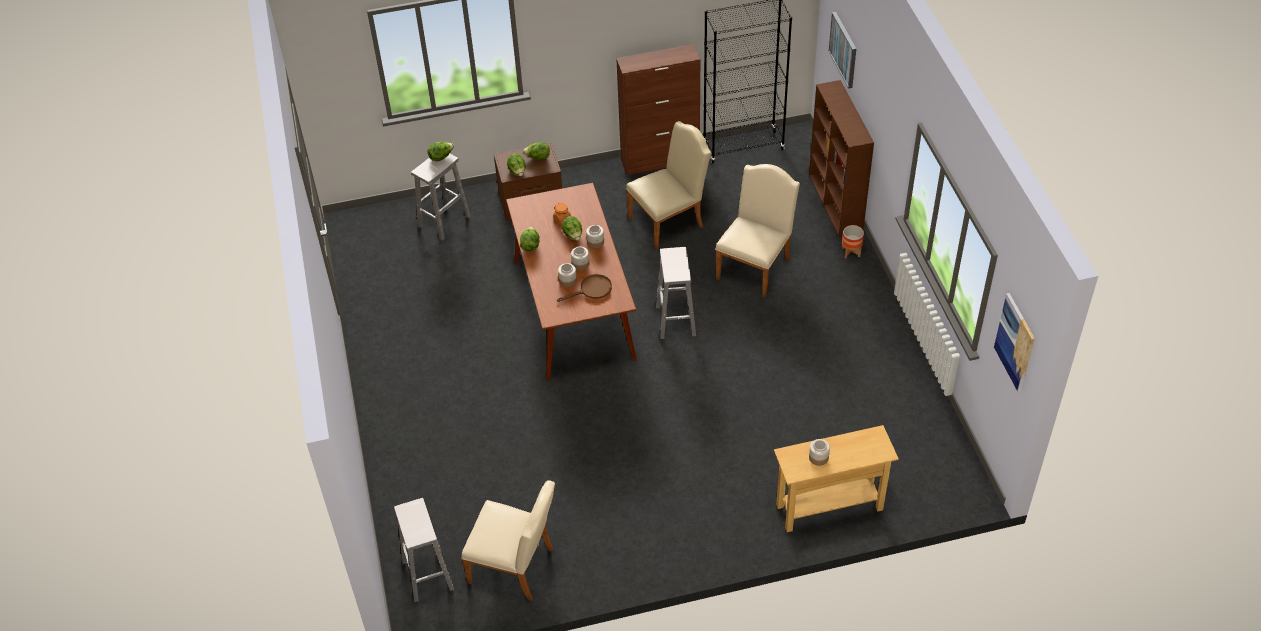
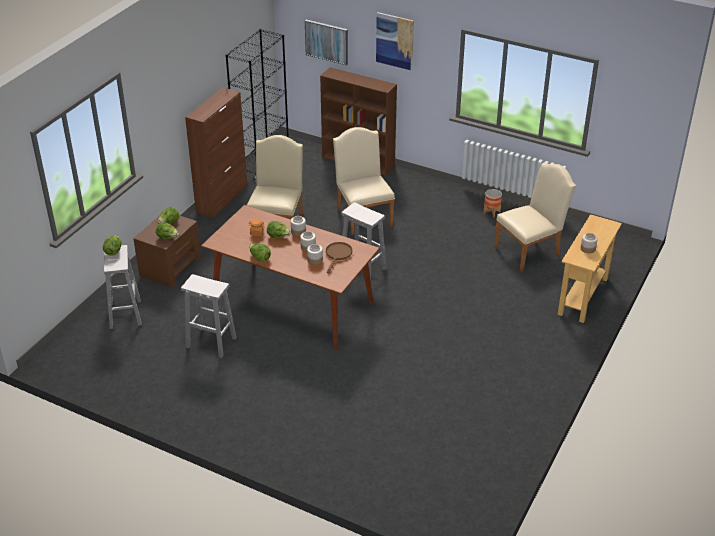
camera: 50 degrees left, 10 degrees down
(427, 574) = (435, 504): white stool -> white stool (210, 342)
(516, 567) = (480, 455): beige chair -> beige chair (530, 250)
(851, 252) = (403, 178): planter -> planter (491, 212)
(1015, 342) = (641, 106): picture -> picture (395, 41)

